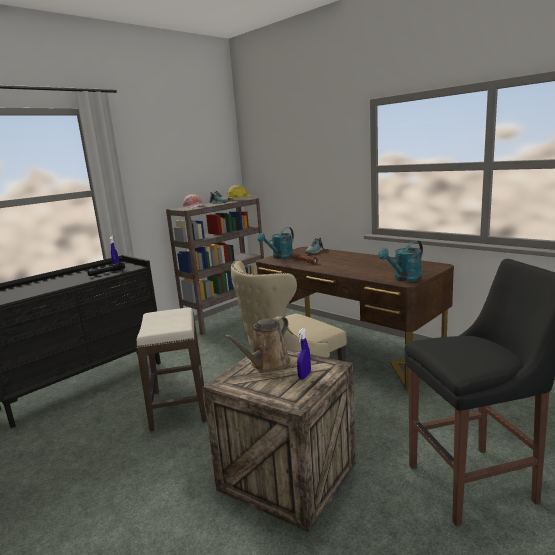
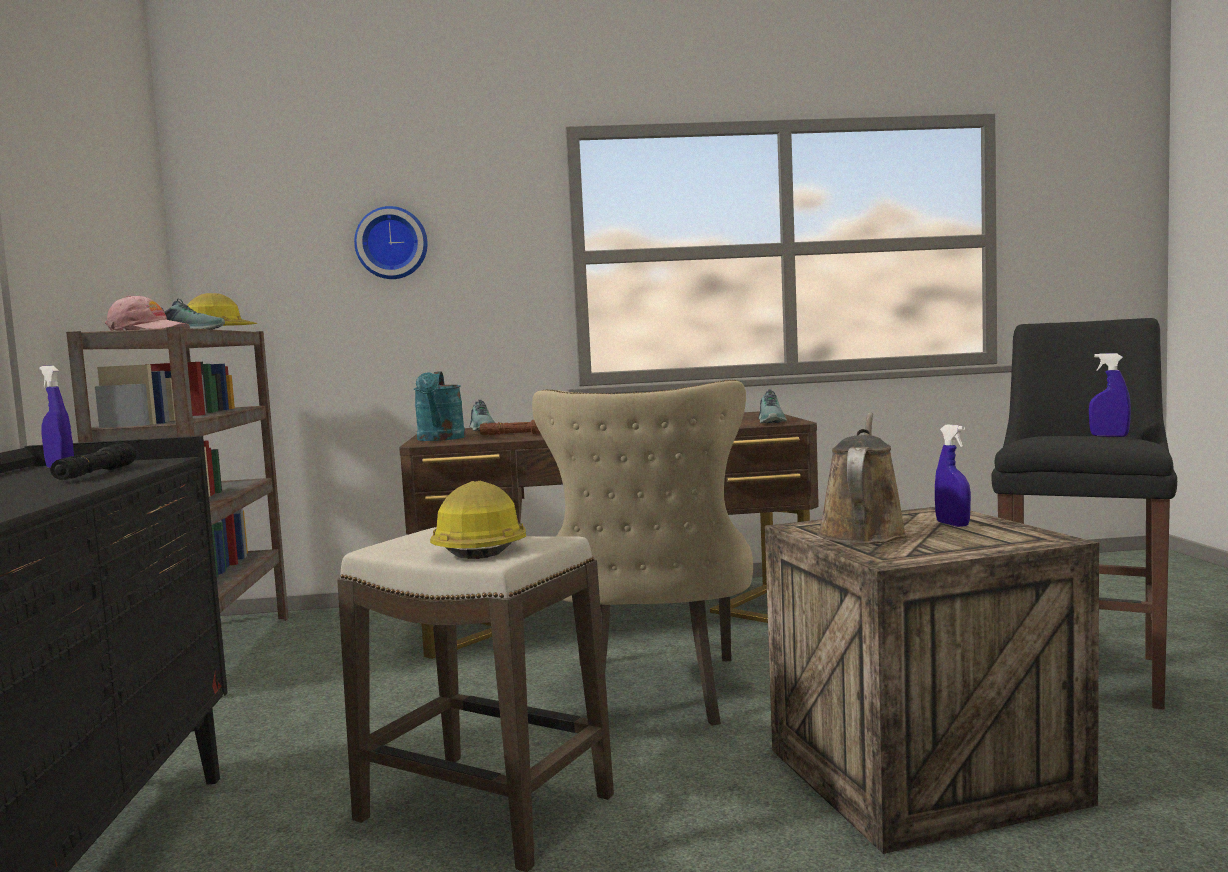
camera: 50 degrees left, 10 degrees down
(161, 324) = (479, 547): none -> hard hat
(267, 364) = (862, 533): brown watering can -> brown watering can turned 150 degrees counterclockwise
(302, 161) = (392, 243): none -> wall clock
(404, 279) = (772, 421): turquoise watering can -> shoe
(486, 354) = (1109, 436): none -> blue spray bottle

